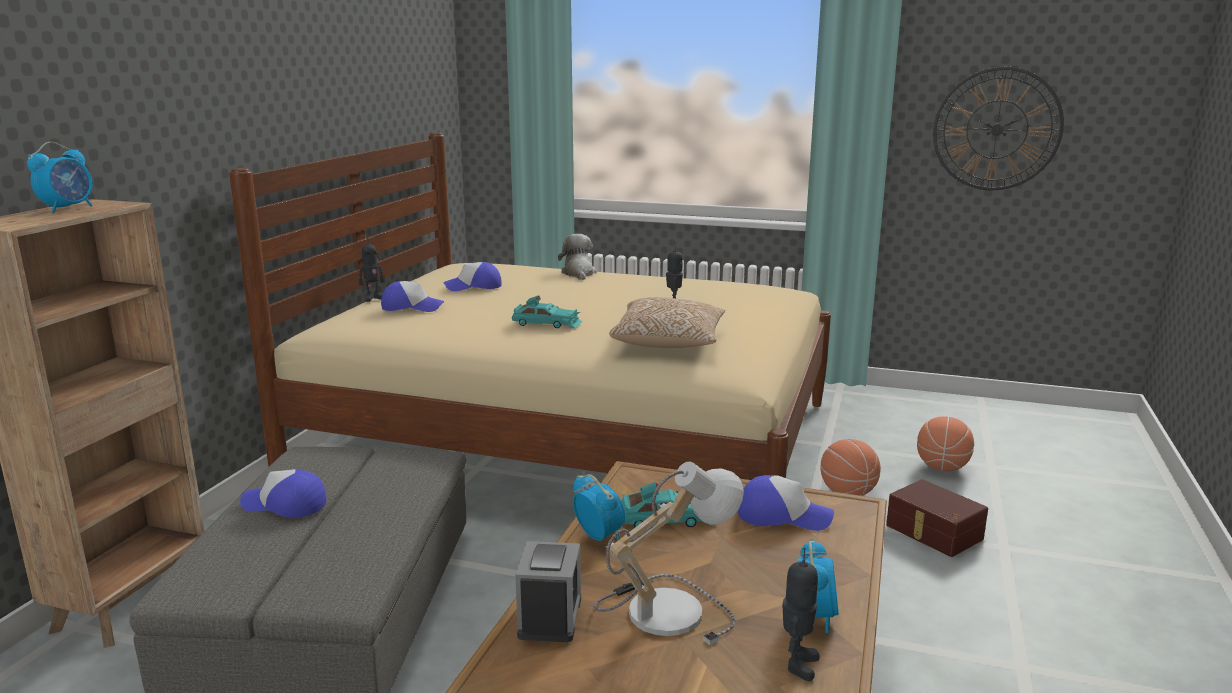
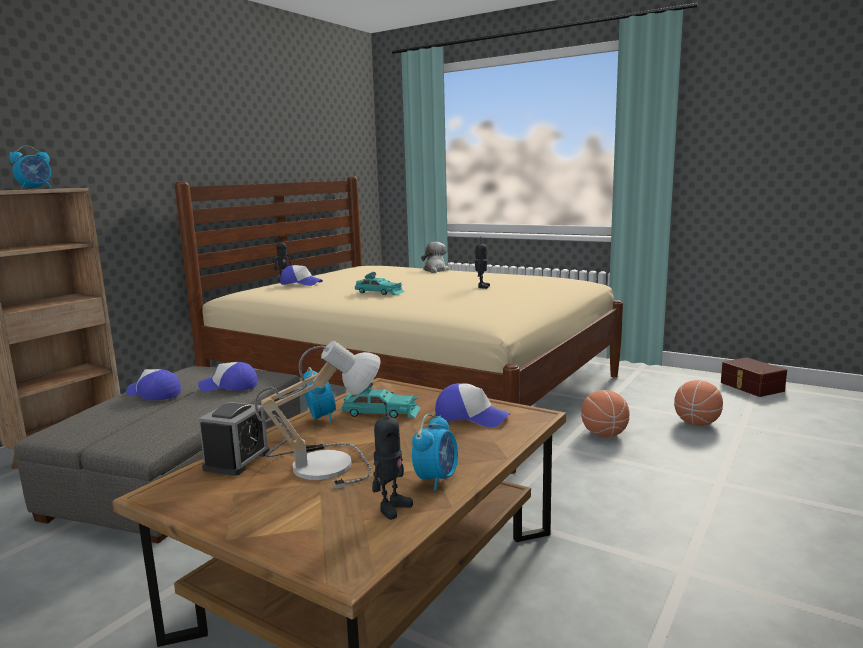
camera: 15 degrees right, 5 degrees down
(474, 287) = (354, 275): cap -> cap (229, 386)
(668, 343) = (455, 304): pillow -> none
(933, 533) = (661, 467): brown storage box -> brown storage box (751, 387)
(996, 129) = (765, 154): wall clock -> none

